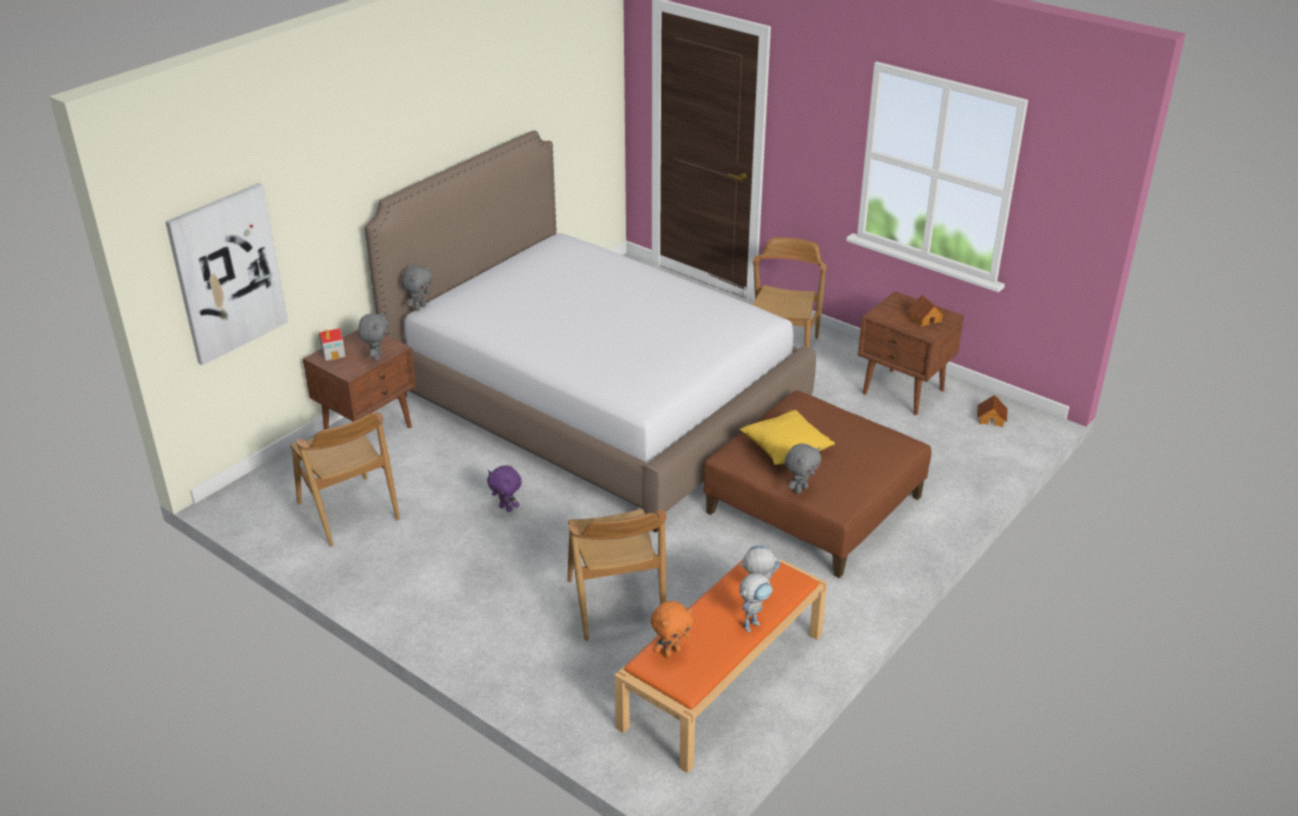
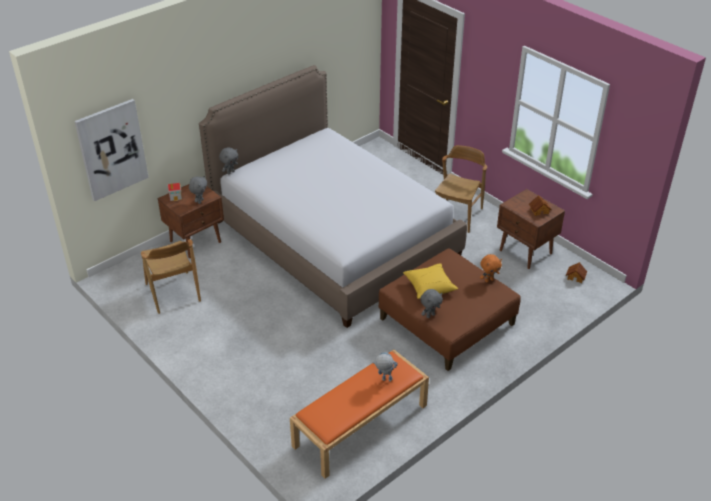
camera: 10 degrees right, 5 degrees up
(506, 508) = (263, 301): purple plush toy -> none
(615, 604) = (311, 370): brown chair -> none
(671, 652) = (324, 409): orange plush toy -> orange plush toy (489, 280)
(753, 622) = (376, 397): toy robot -> none

